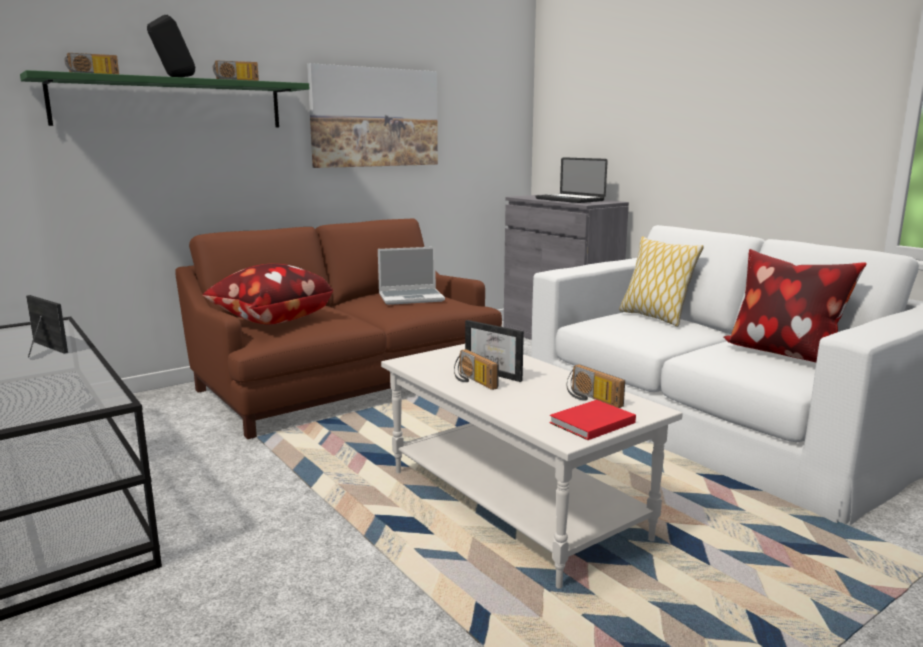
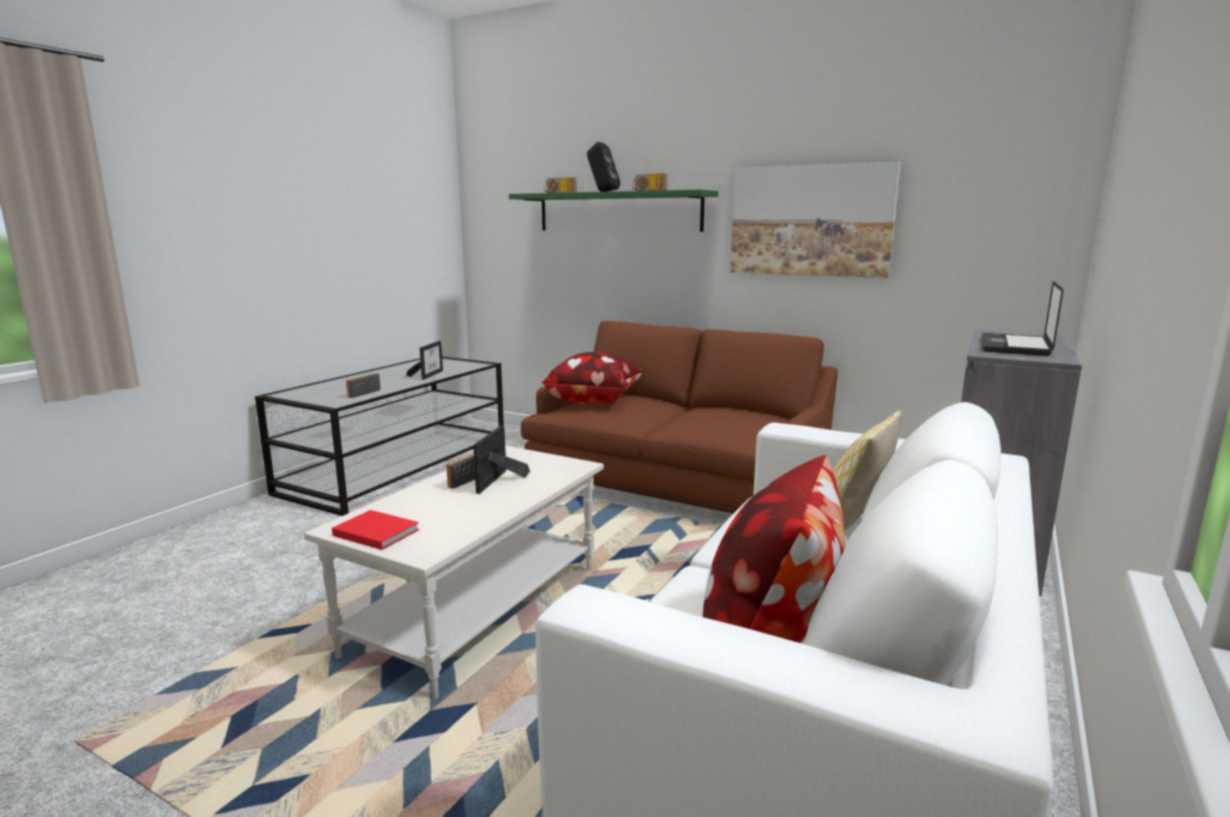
camera: 65 degrees right, 0 degrees up
(412, 298) = (729, 419): laptop -> none
(591, 399) = (442, 525): radio -> radio (362, 393)

